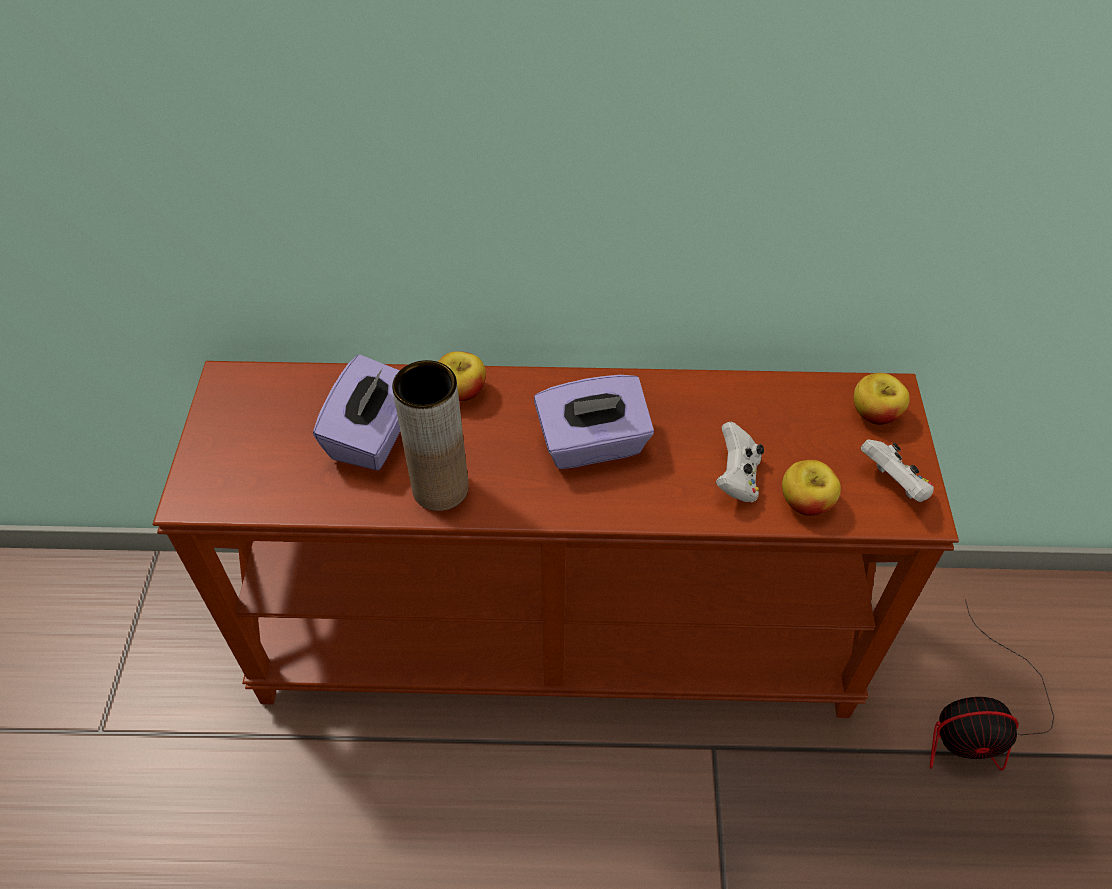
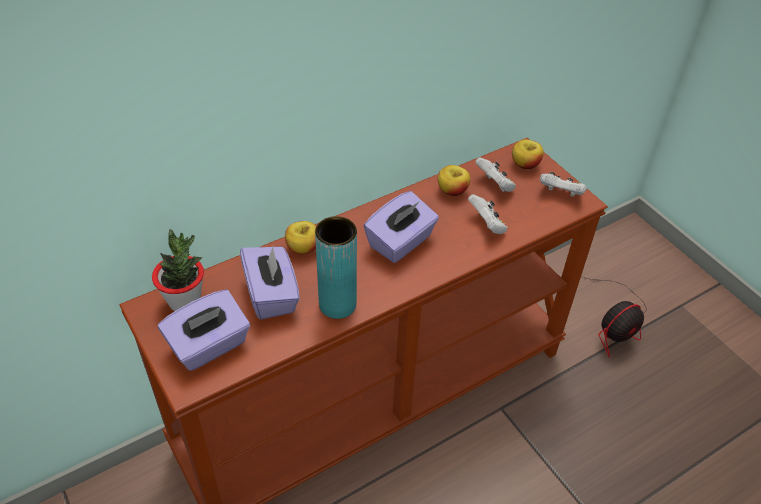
camera: 35 degrees left, 5 degrees down
(252, 463) = (209, 346): none -> purple tissue box
(273, 393) = (185, 301): none -> potted plant
(440, 488) = (337, 304): brown vase -> turquoise vase
(800, 424) = (495, 185): none -> white game controller
(805, 502) = (528, 221): apple -> apple (452, 191)

